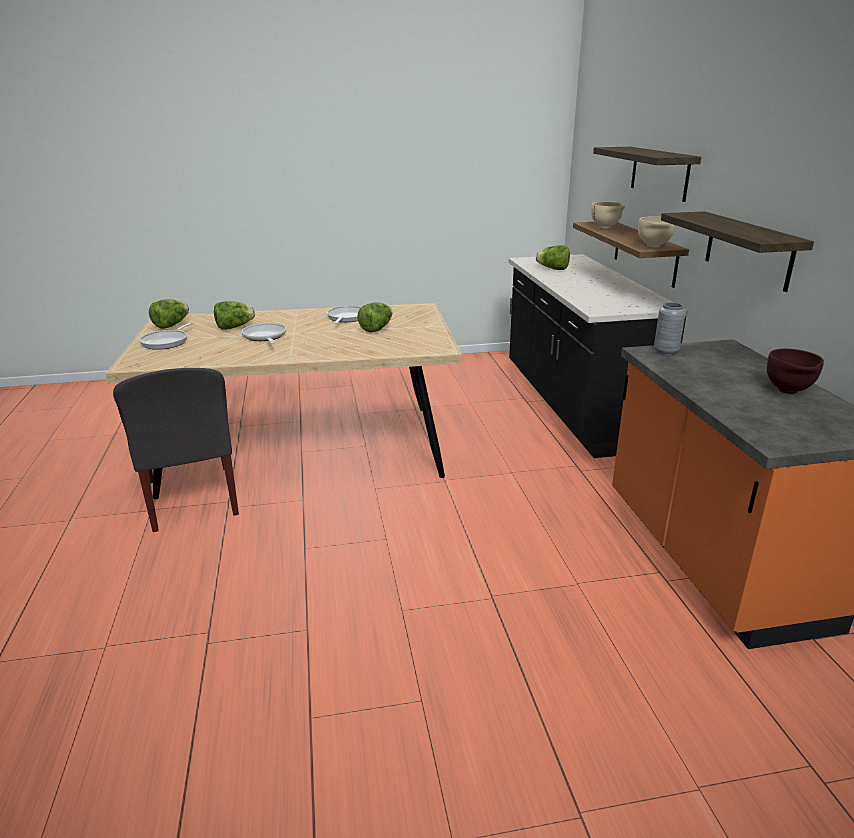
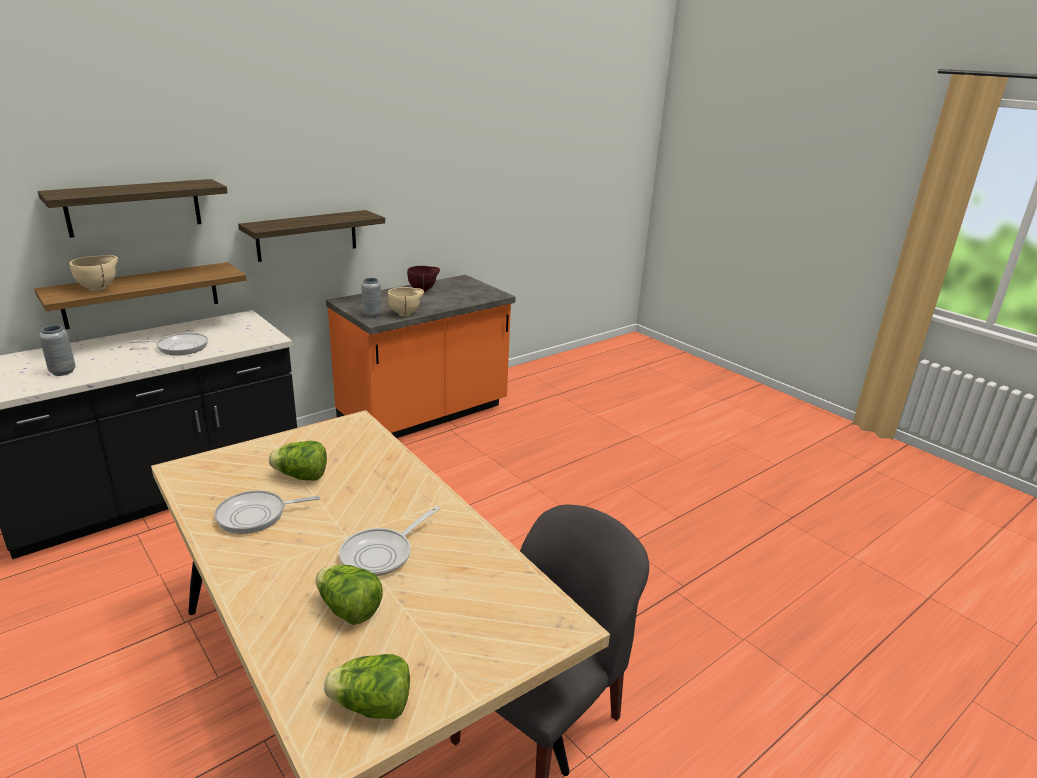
camera: 120 degrees left, 0 degrees up
(167, 342) = (458, 650): frying pan -> frying pan (179, 347)
(553, 269) = (63, 372): lettuce -> grey vase
(653, 246) = (220, 270): beige bowl -> beige bowl (406, 314)

